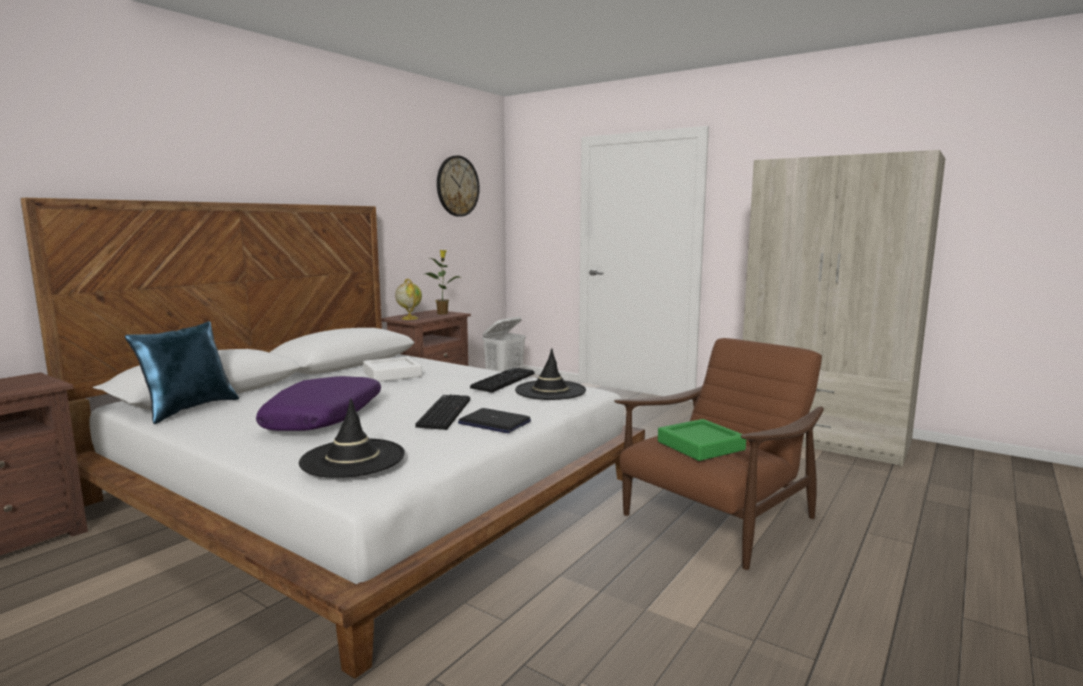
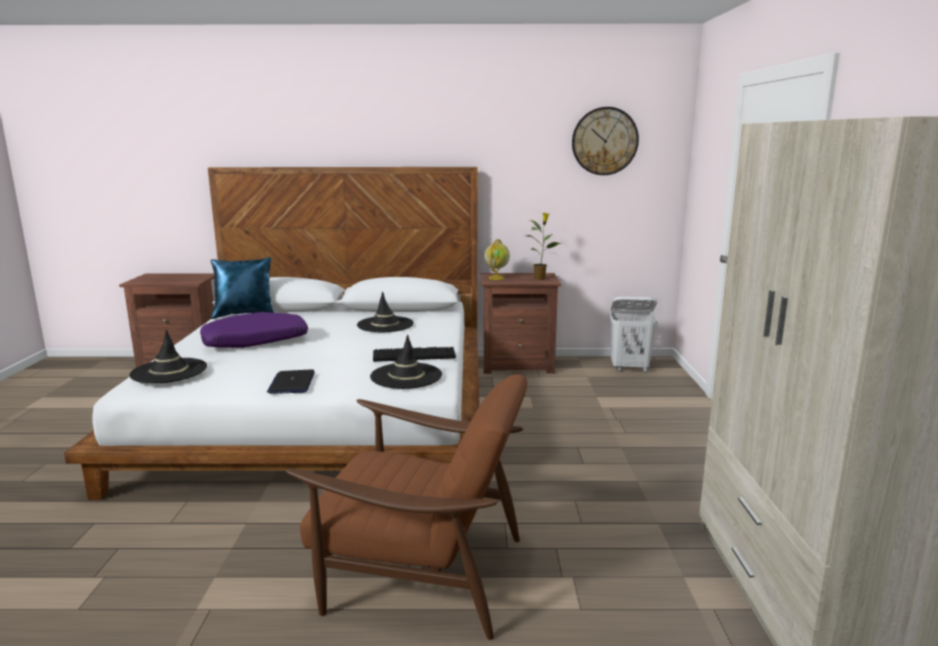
camera: 55 degrees right, 5 degrees up
(392, 374) = (385, 325): white tray -> black hat
(443, 413) = (300, 364): keyboard -> none
(700, 446) = (377, 477): green tray -> none

